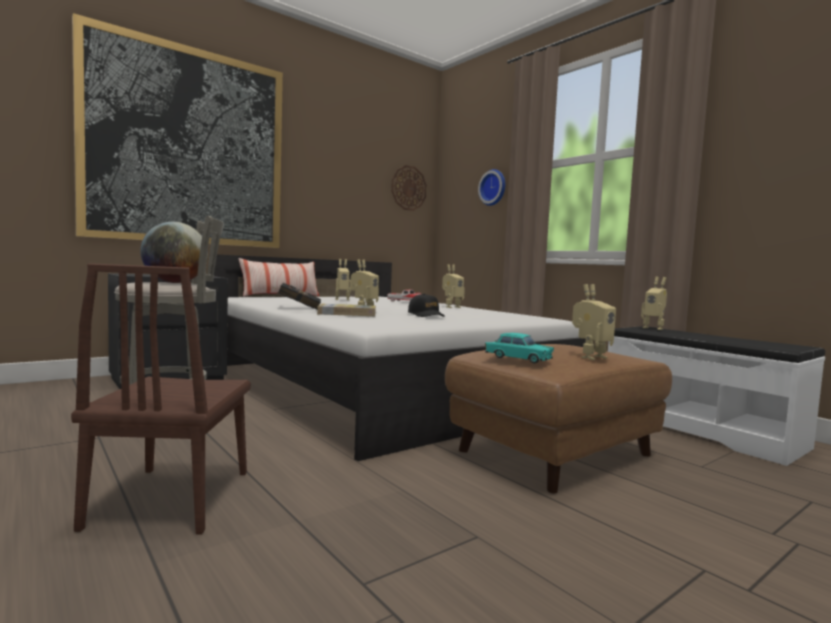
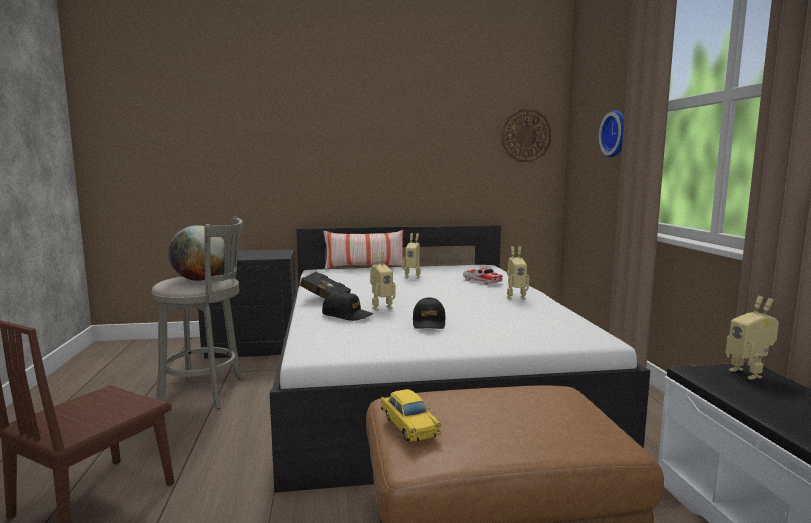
camera: 30 degrees right, 5 degrees up
(187, 147) = (273, 129): picture -> none
(347, 313) = (347, 315): book -> black cap
(518, 358) = (409, 425): turquoise toy car -> yellow toy car
(590, 357) = (508, 437): toy robot -> none

